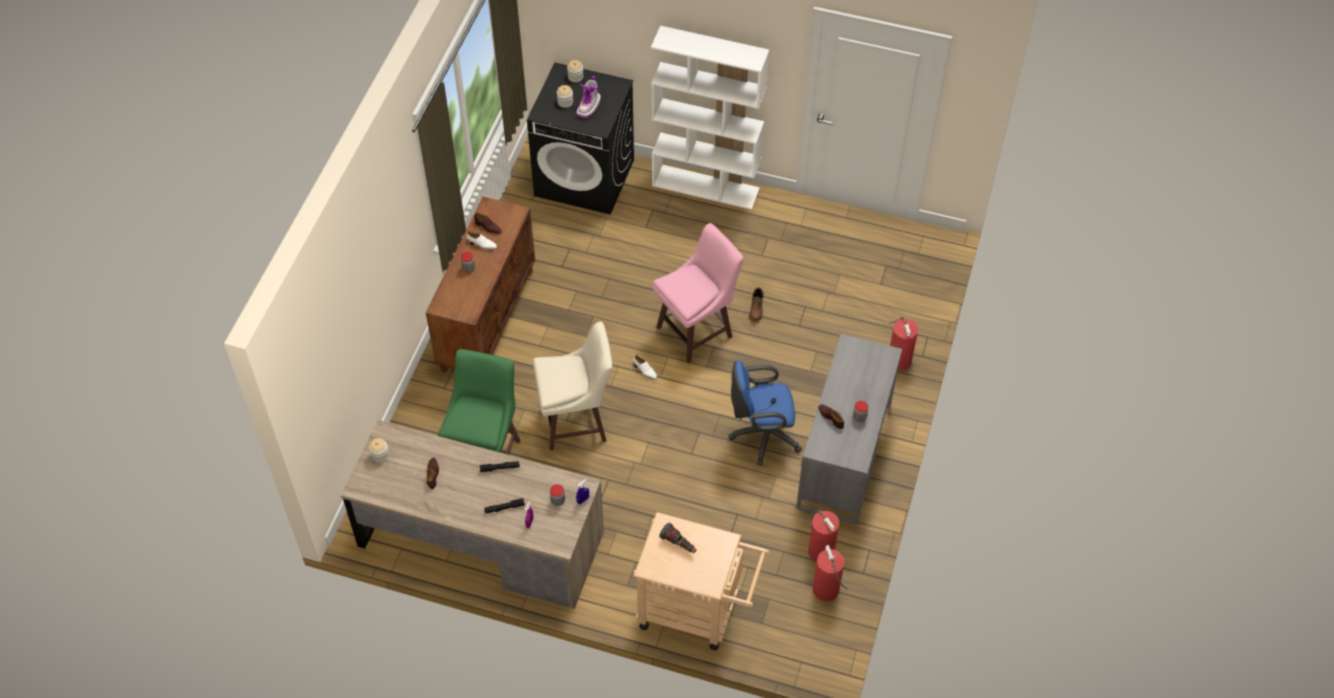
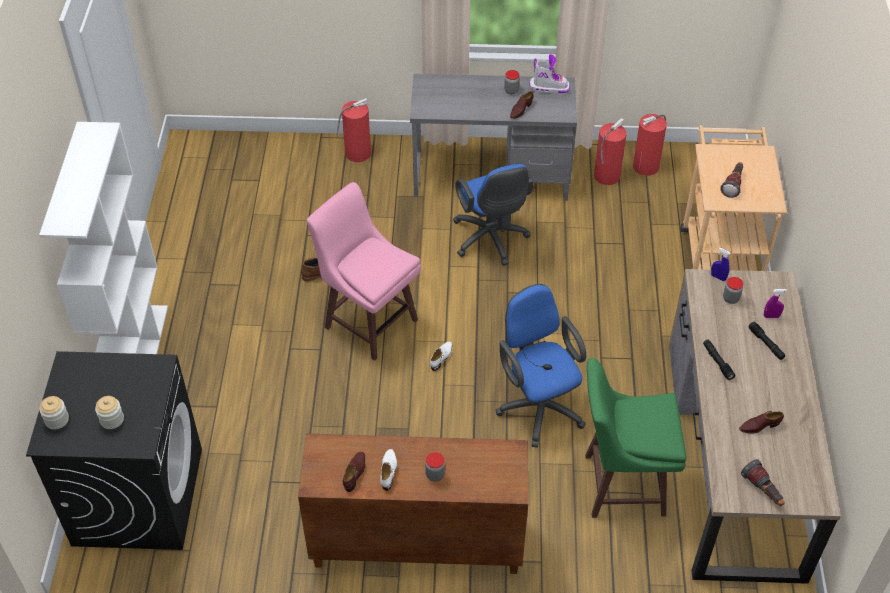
camera: 105 degrees left, 5 degrees down
(380, 455) = (763, 491): jar -> flashlight
(576, 422) = (538, 405): beige stool -> blue office chair
(589, 106) = (117, 389): boot -> boot (549, 87)

